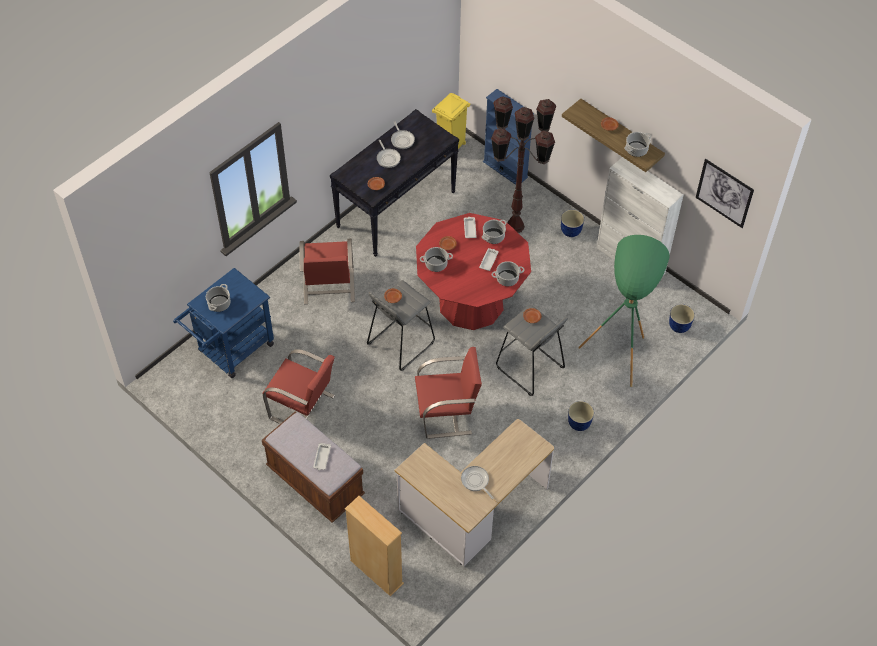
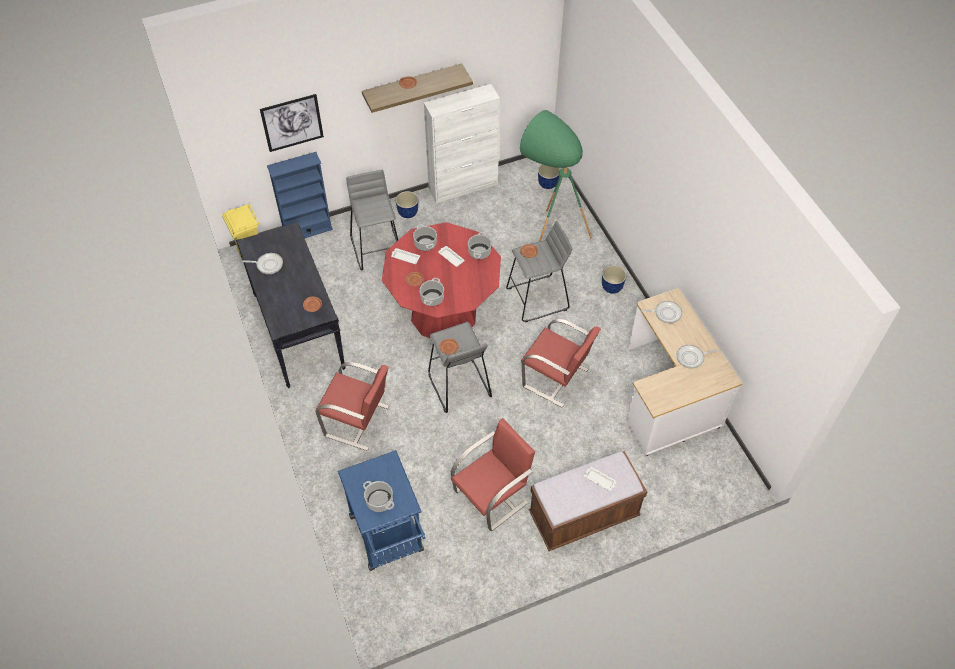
camera: 65 degrees left, 0 degrees up
(376, 572) = (703, 498): beige bookcase -> none
(388, 158) = (284, 284): frying pan -> frying pan (666, 313)
(447, 414) = (556, 379): red chair -> red chair turned 105 degrees clockwise
(515, 226) = (377, 248): brown floor lamp -> grey stool
(636, 149) = (446, 78): cooking pot -> none
(724, 193) = (526, 47): picture -> picture (292, 123)

